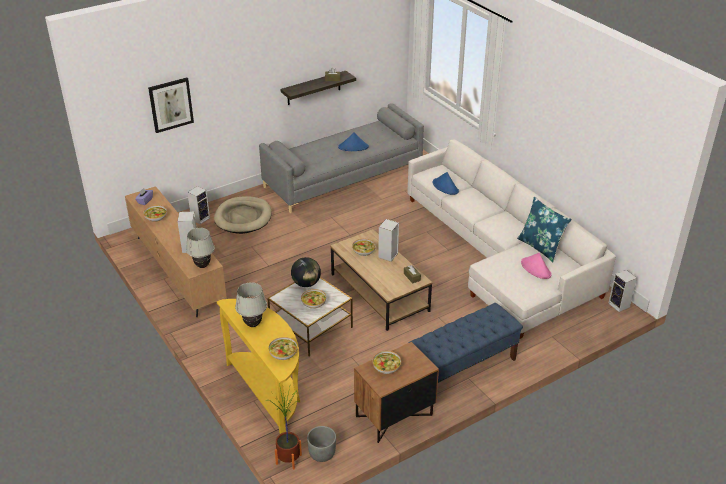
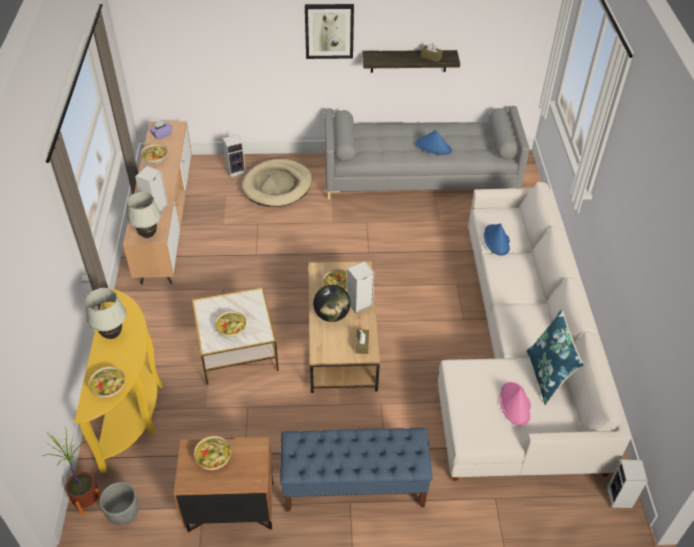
camera: 30 degrees right, 10 degrees up
(171, 104) = (217, 35): picture -> picture (329, 31)
(306, 283) = (244, 300): globe -> globe (331, 315)

